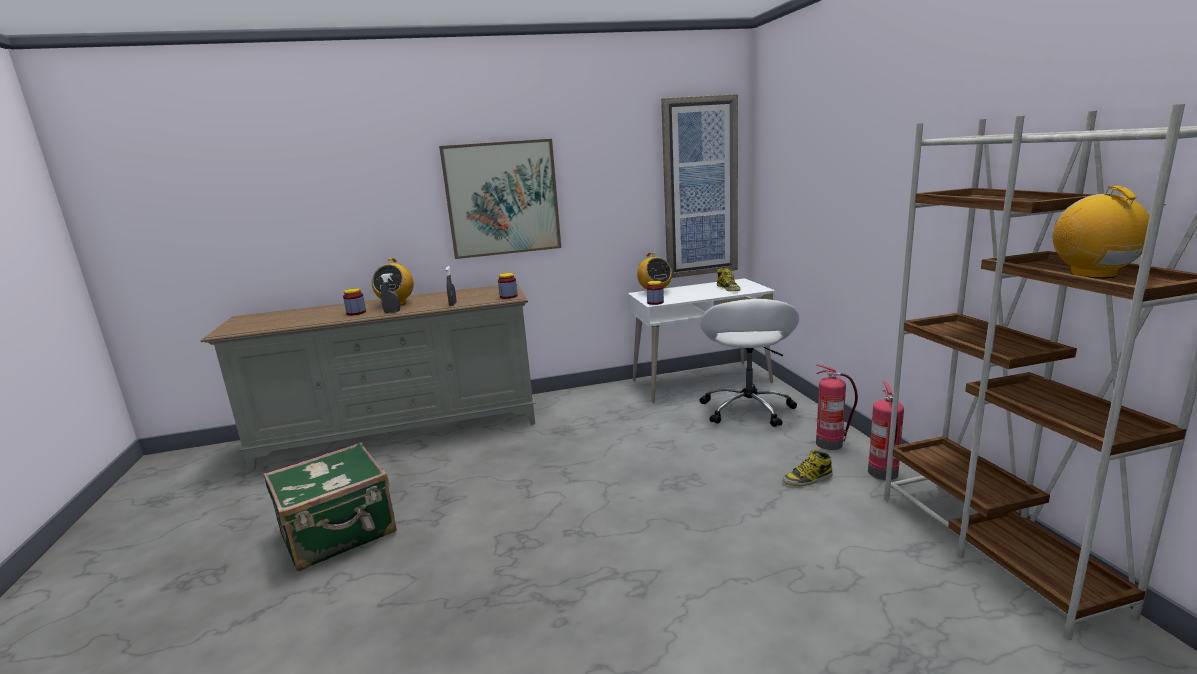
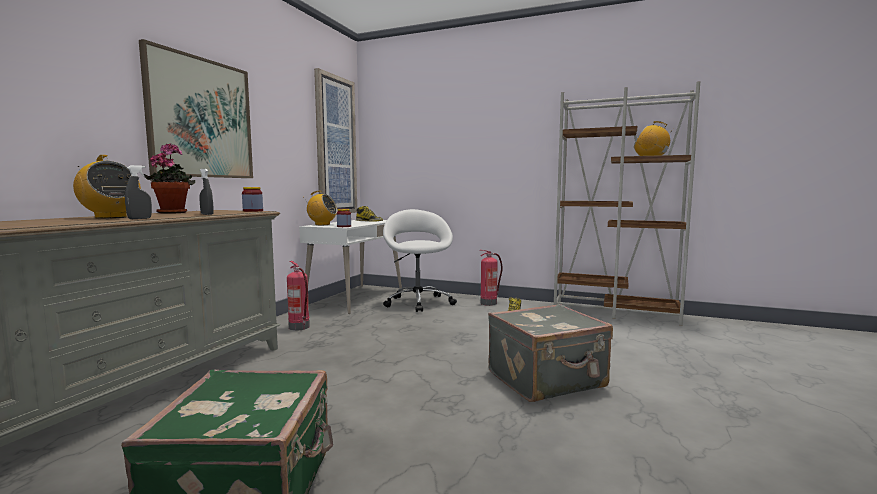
camera: 55 degrees left, 10 degrees down
(356, 313) = (71, 221): jar -> none
(461, 292) = (173, 212): none -> potted plant
(631, 579) = (547, 380): none -> grey suitcase
(747, 411) = (418, 303): white office chair -> white office chair turned 150 degrees counterclockwise
(883, 473) = (533, 305): fire extinguisher -> fire extinguisher (300, 327)

